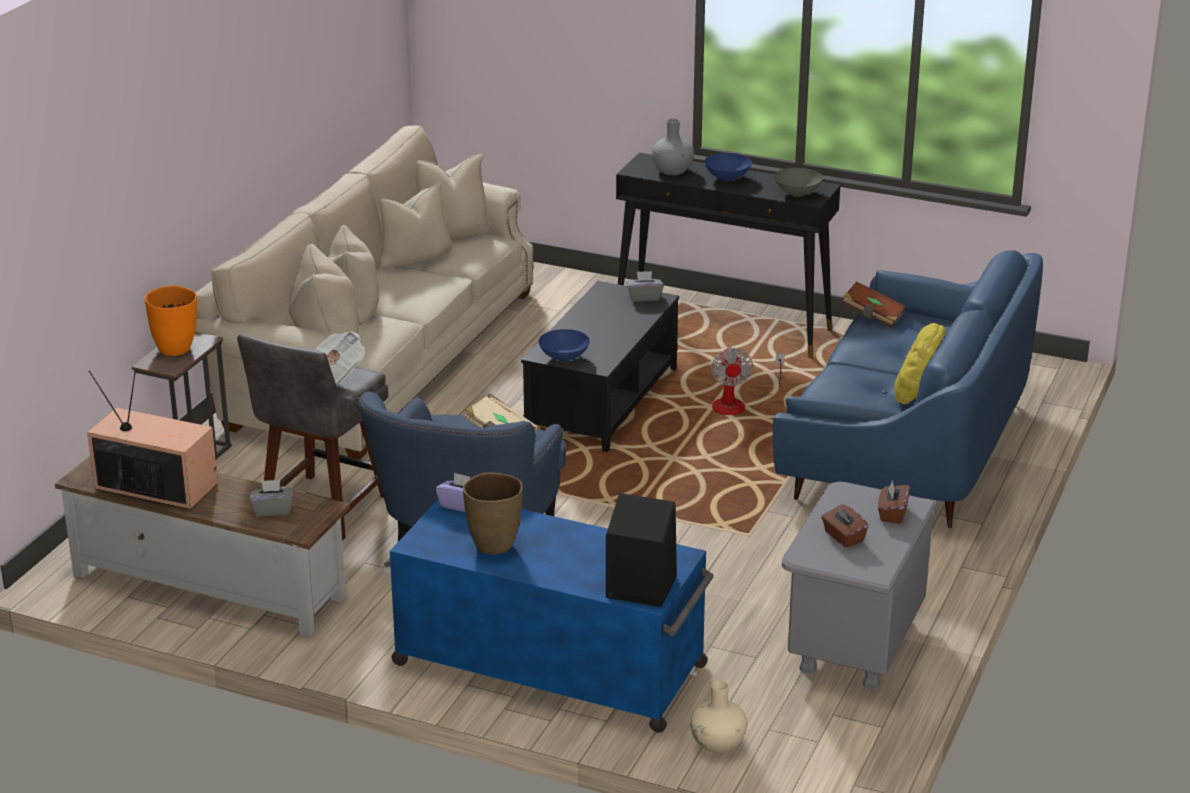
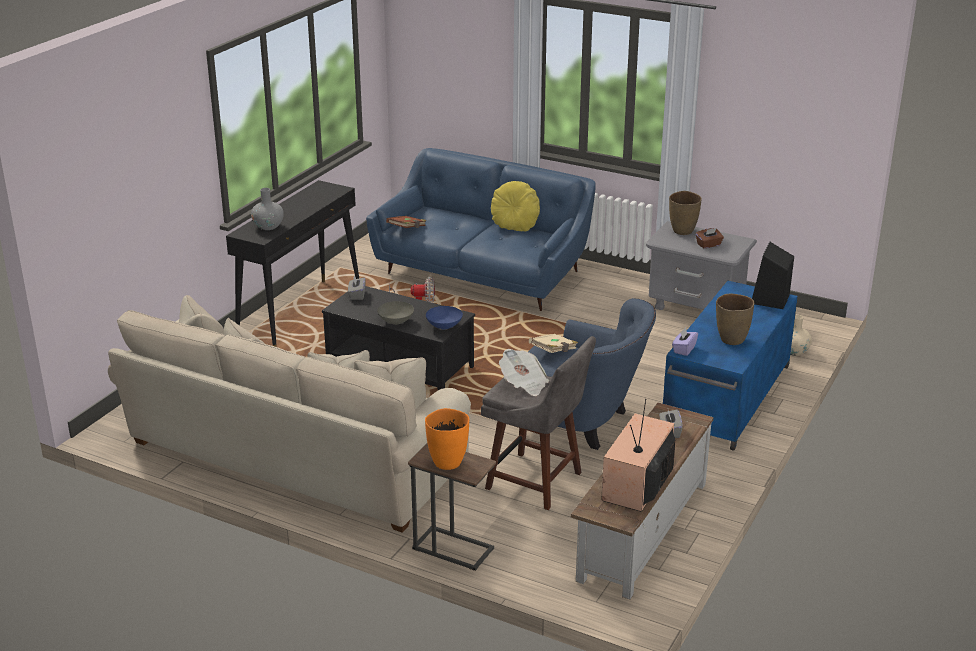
camera: 85 degrees left, 0 degrees up
(728, 178) = (291, 210): blue bowl -> none
(797, 194) = (329, 192): grey bowl -> grey bowl (396, 322)
(892, 514) = (683, 231): brown tissue box -> brown vase

